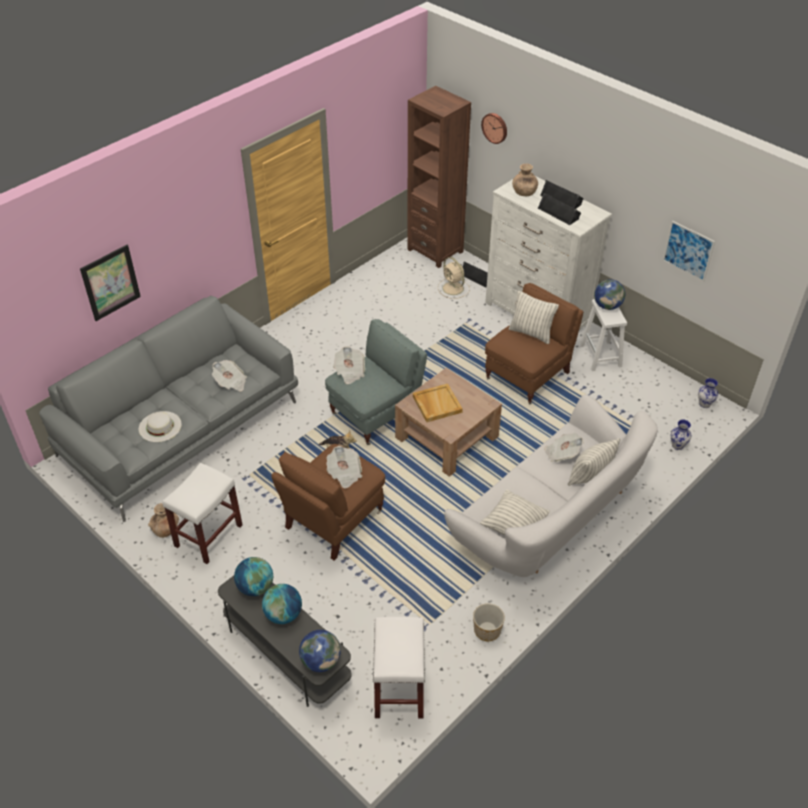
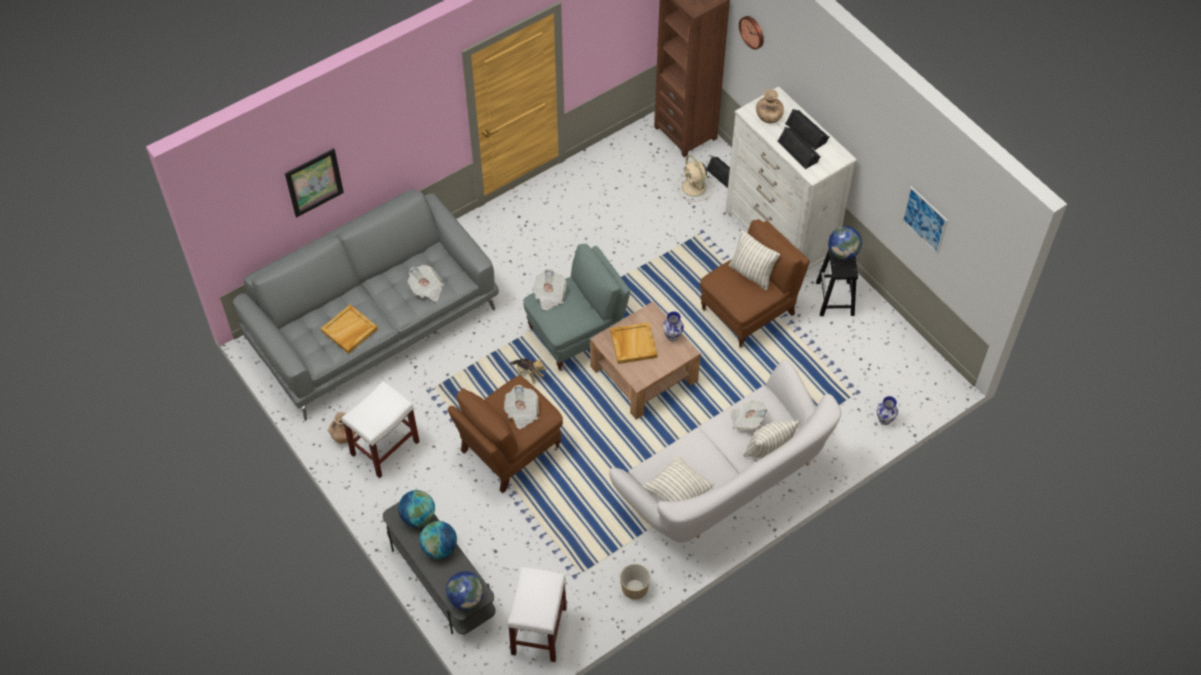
camera: 10 degrees right, 10 degrees up
(160, 426) = (349, 330): white hat -> beige tray
(601, 356) = (835, 299): white stool -> black stool
(704, 404) = (930, 374): vase -> vase (672, 336)

